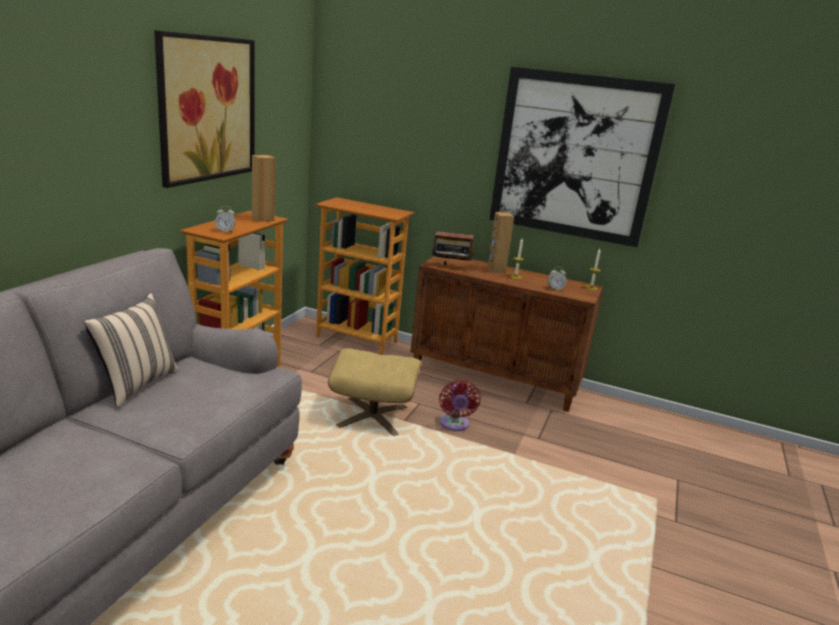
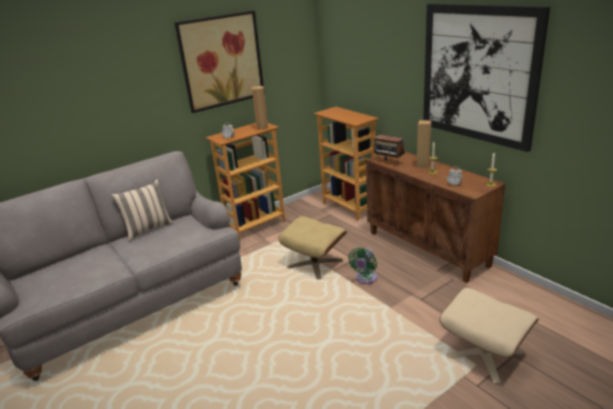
camera: 35 degrees right, 5 degrees up
(454, 425) = (365, 278): red fan -> green fan
(652, 485) = (484, 354): none -> beige ottoman

